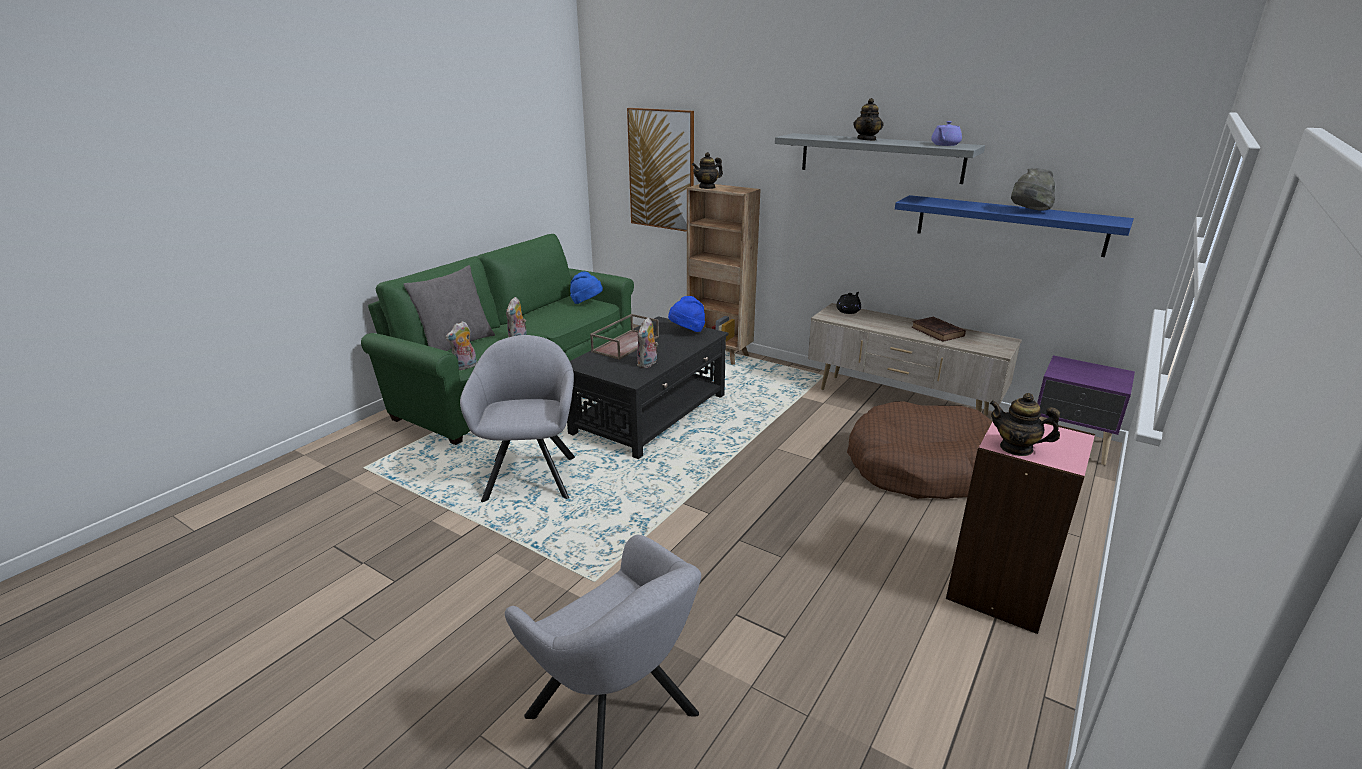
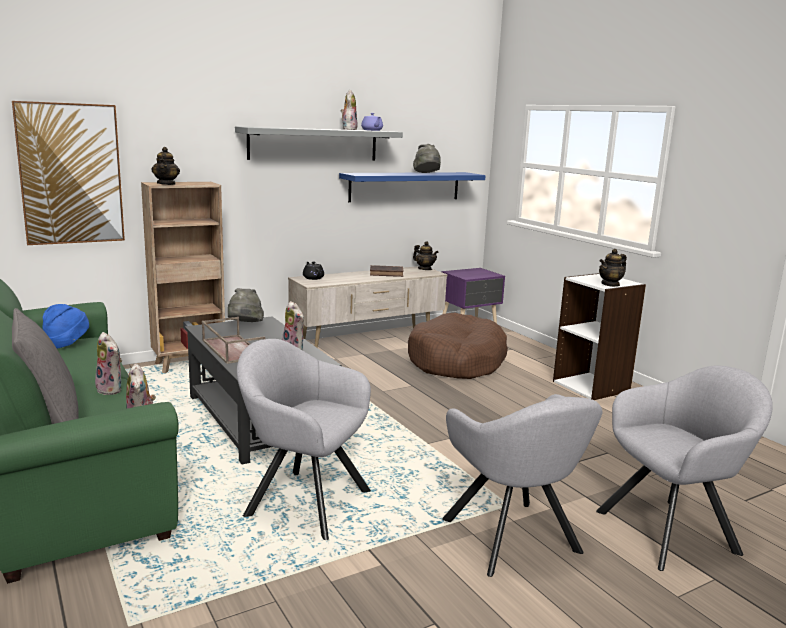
camera: 65 degrees left, 10 degrees down
(531, 598) = (514, 540): none -> grey armchair
(687, 331) = (245, 325): blue hat -> grey hat
(867, 139) = (314, 128): teapot -> teapot (425, 269)
(915, 142) = (348, 129): none -> plush toy
(1001, 590) = (591, 386): pink bookcase -> white bookcase

